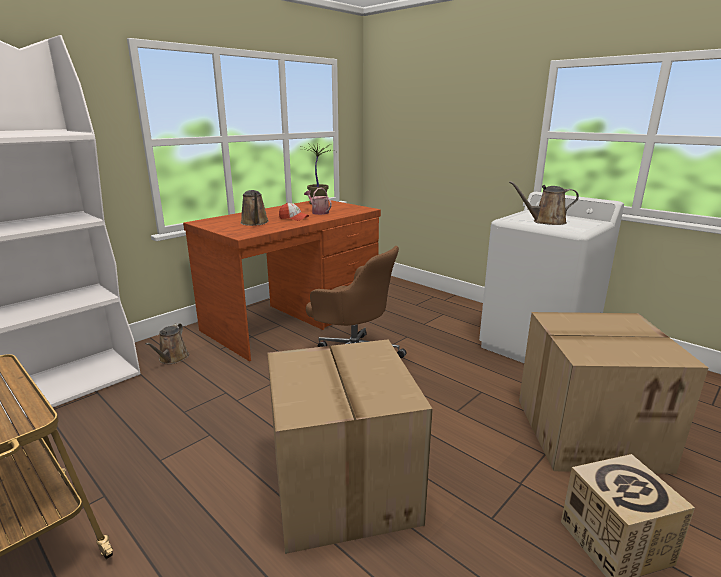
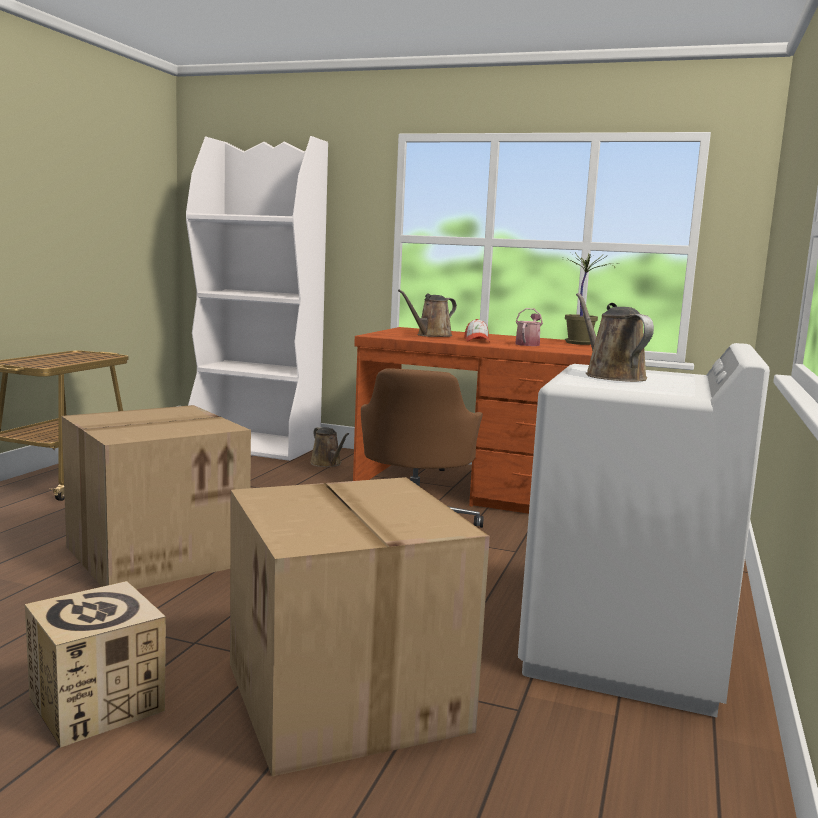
camera: 65 degrees right, 10 degrees down
(172, 358) = (327, 464): brown watering can -> brown watering can turned 105 degrees counterclockwise

